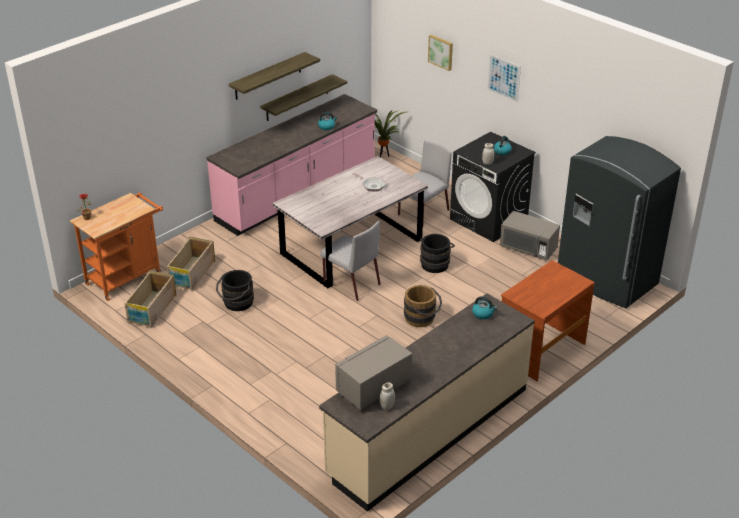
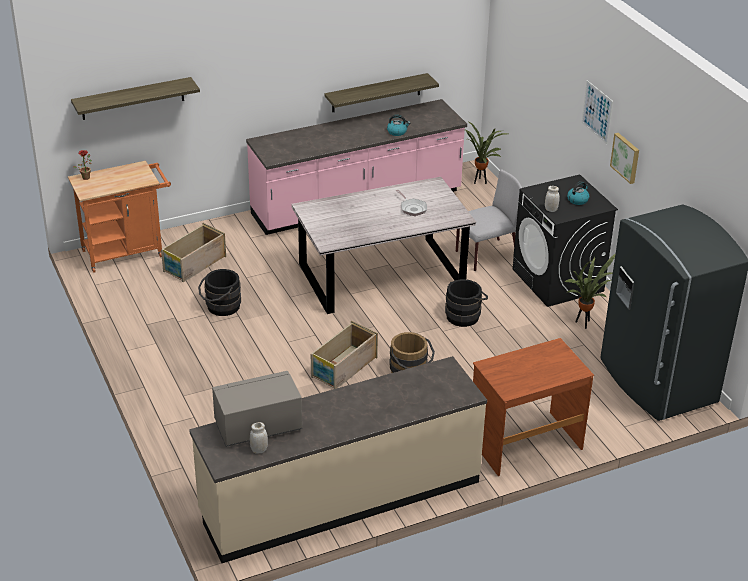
camera: 20 degrees right, 0 degrees up
(152, 309) = (131, 292): crate -> crate (343, 368)
(268, 76) = (337, 61): shelf -> shelf (132, 98)
(351, 283) = (356, 314): grey chair -> none
(441, 52) = (545, 68): picture -> picture (626, 157)
(483, 314) = (432, 378): kettle -> none
(528, 248) = (584, 323): grey microwave -> potted plant

